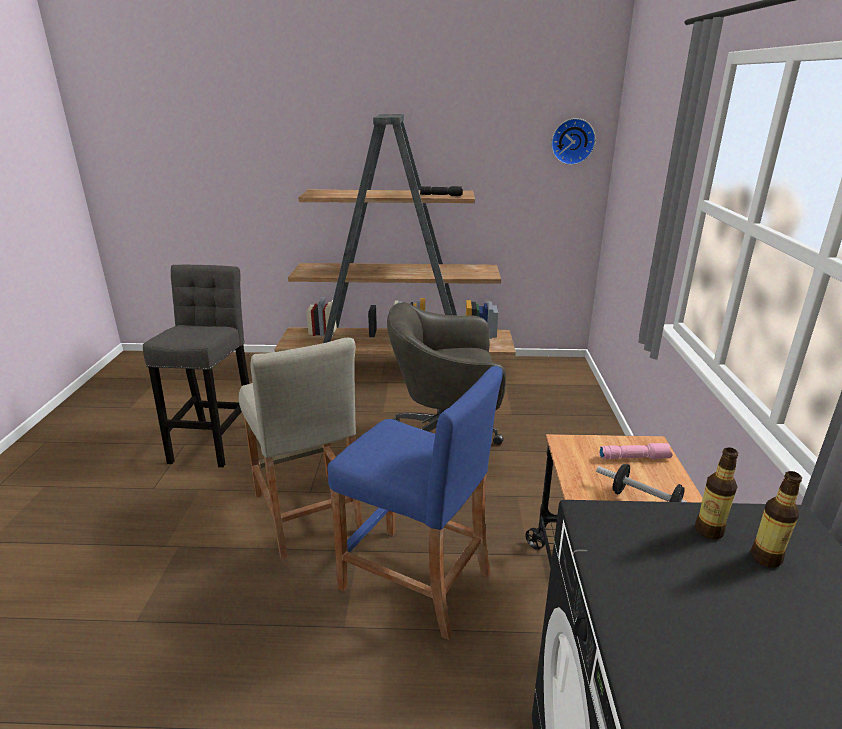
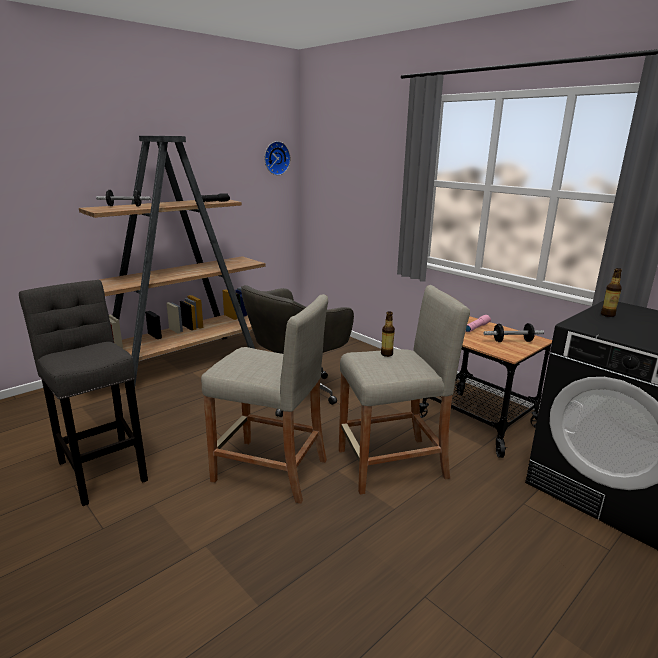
camera: 45 degrees left, 5 degrees down
(346, 192) = (124, 206): none -> dumbbell
(415, 580) = (392, 464): blue stool -> beige stool
(765, 558) = (633, 315): bottle -> bottle (386, 354)

